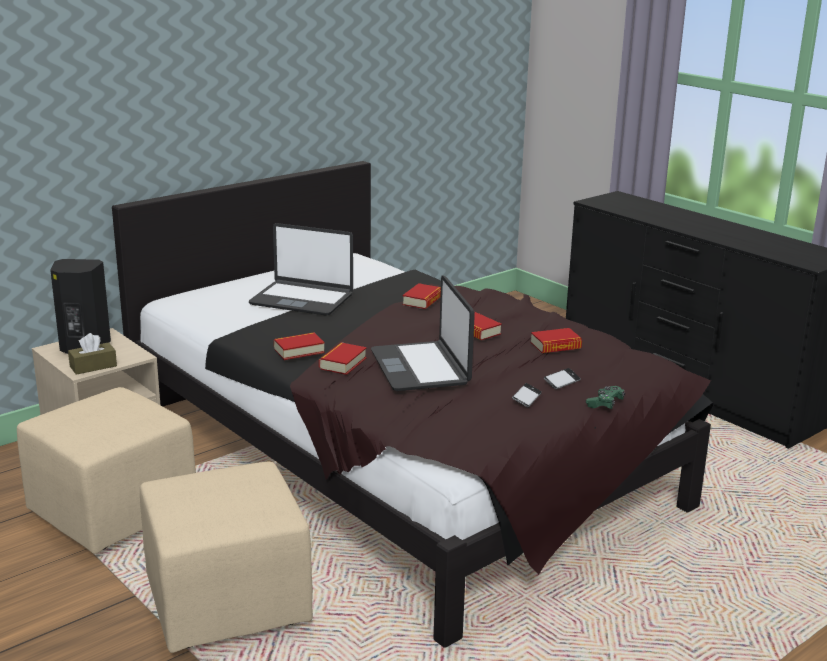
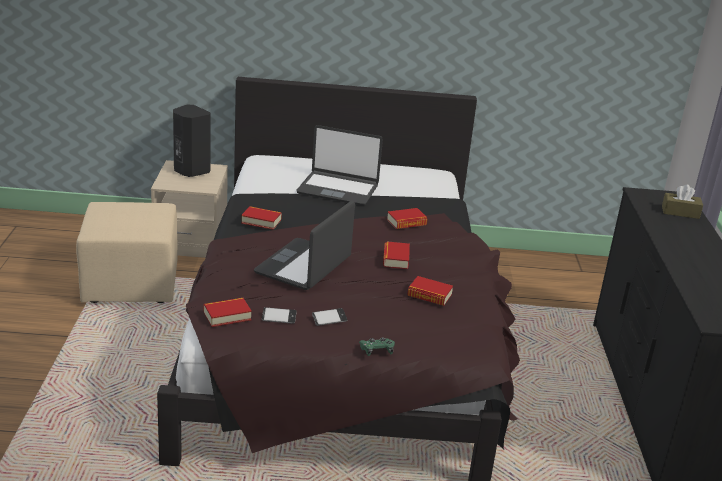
camera: 40 degrees right, 5 degrees up
(93, 366) = (174, 184): brown tissue box -> brown tissue box (680, 212)
(229, 602) = (103, 367): beige ottoman -> none
(302, 299) = (338, 189): laptop -> laptop turned 45 degrees counterclockwise
(343, 363) = (264, 240): book -> book (227, 316)
(561, 382) = (378, 321): phone -> phone (279, 318)

